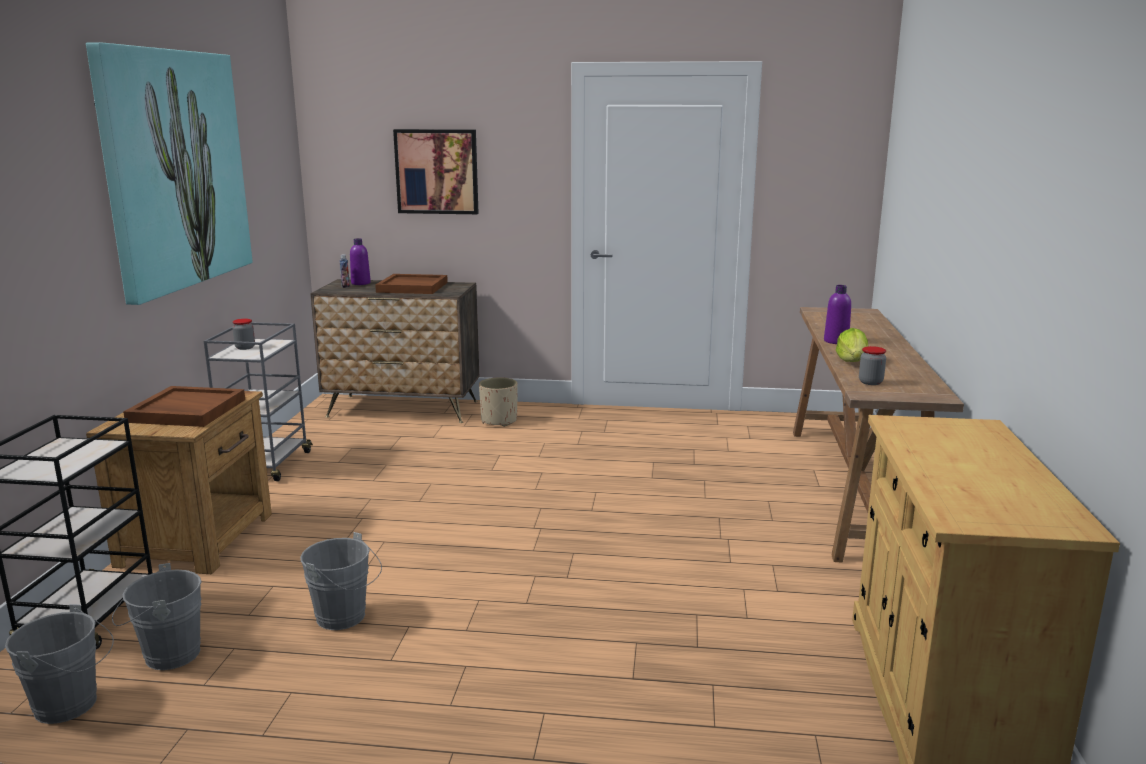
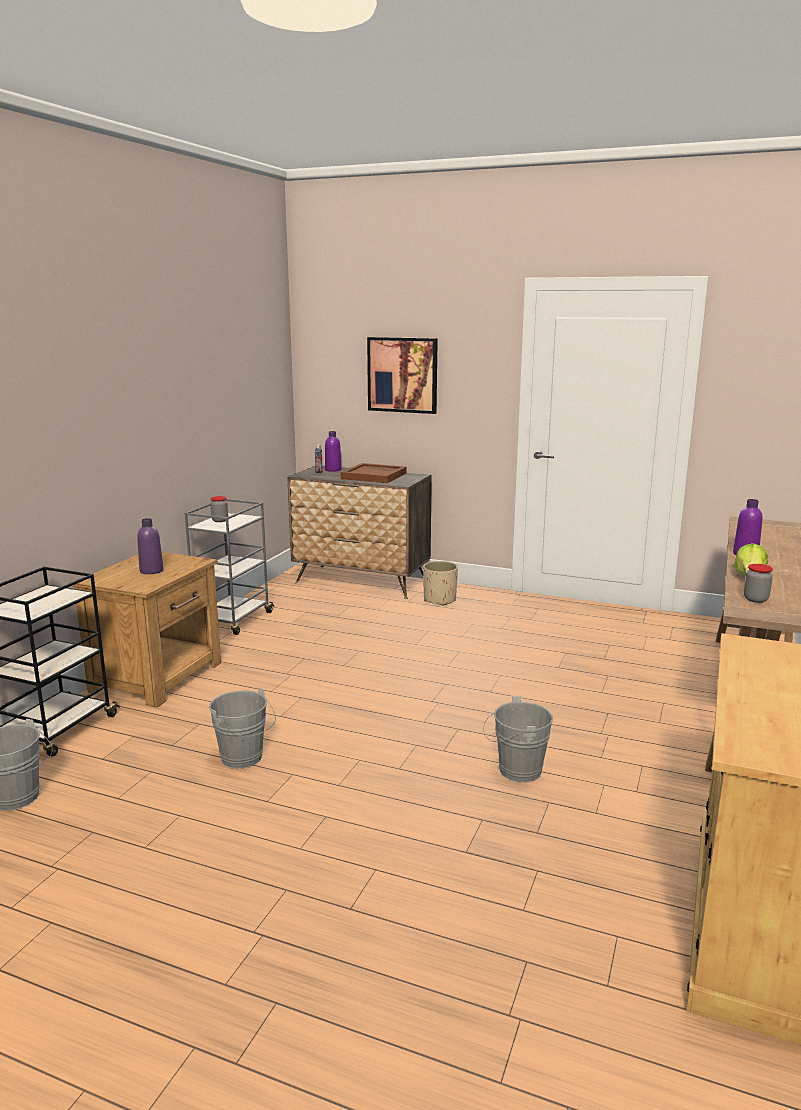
camera: 15 degrees right, 0 degrees up
(166, 656) = (99, 770): grey bucket -> grey bucket (515, 771)
(174, 169) = (167, 371): picture -> none
(186, 411) = (151, 571): brown tray -> purple bottle

